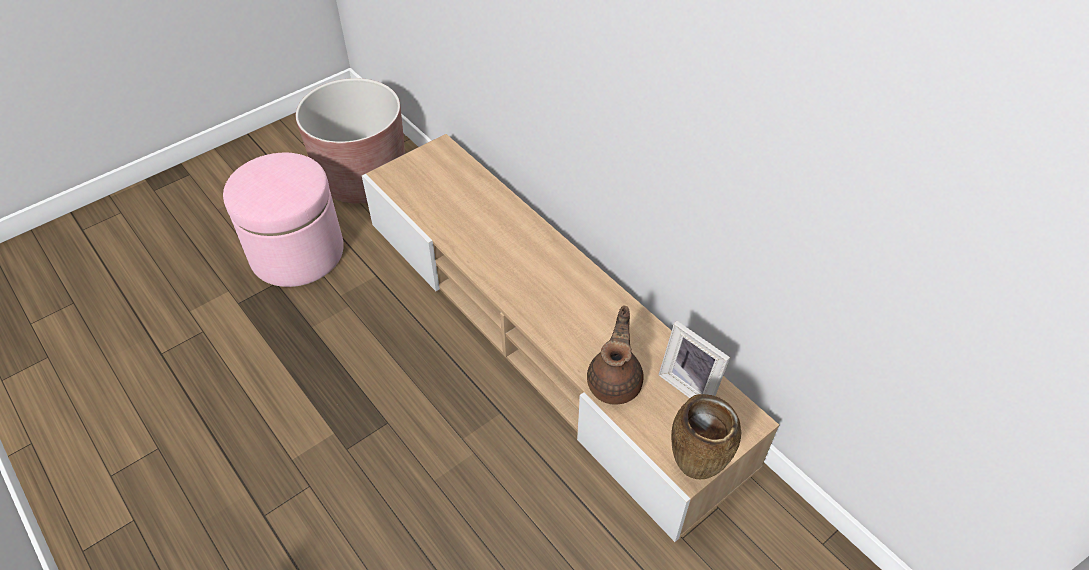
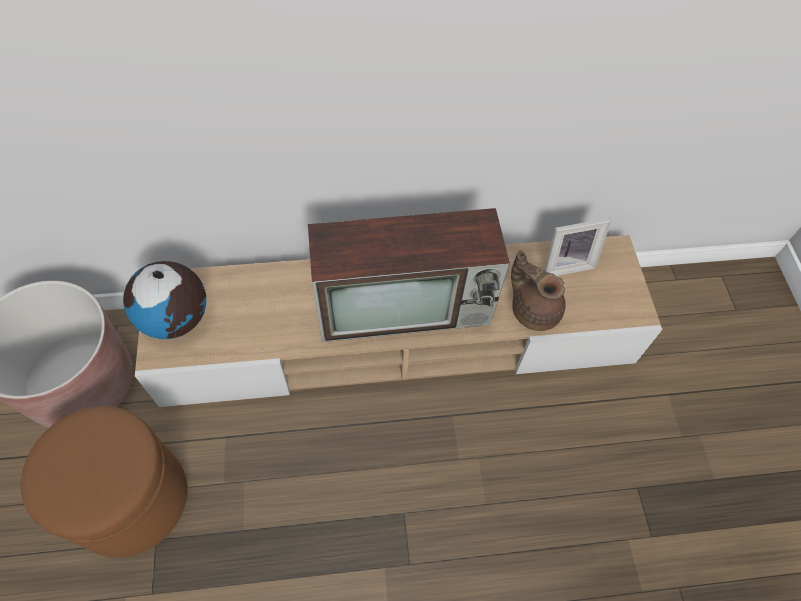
camera: 60 degrees left, 10 degrees up
(297, 253) = (131, 499): pink ottoman -> brown ottoman
(421, 170) = (176, 319): none -> globe
(541, 291) = (406, 306): none -> television
(696, 470) = (640, 306): brown vase -> none

